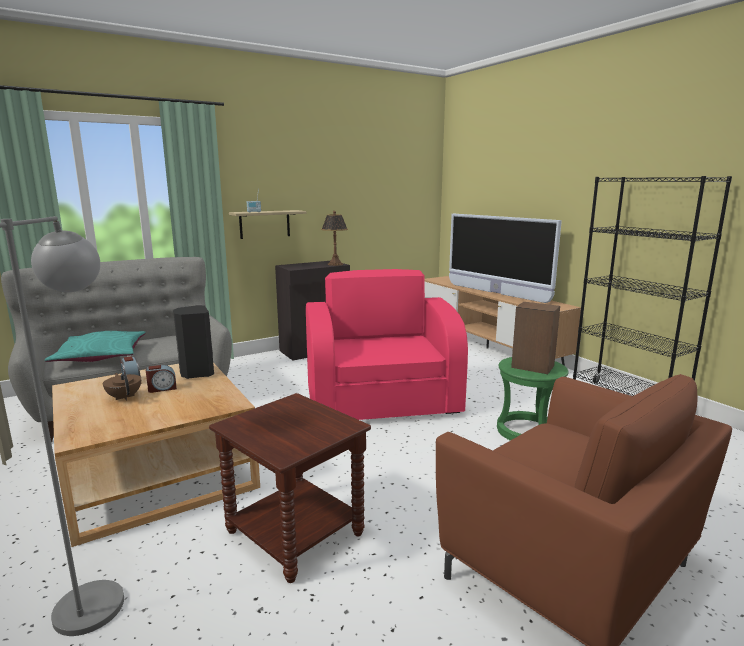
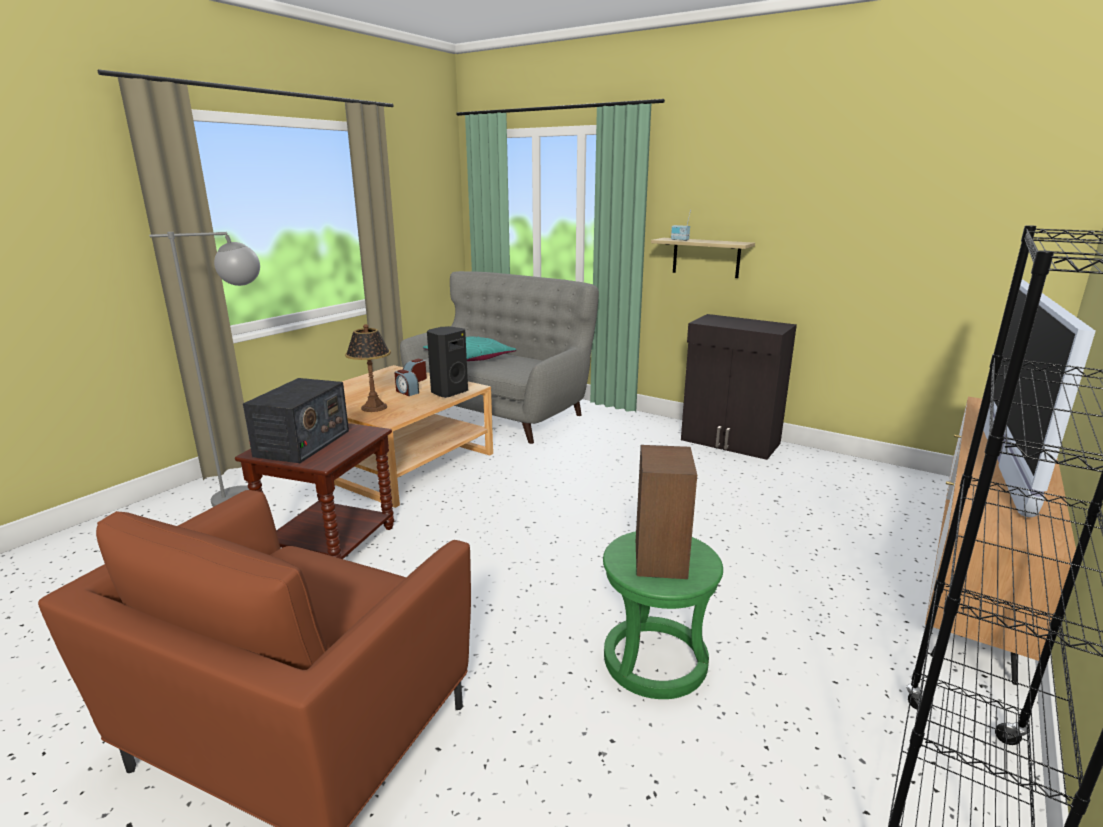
camera: 65 degrees right, 5 degrees up
(124, 397) = (382, 387): brown teapot -> none
(286, 431) = (302, 443): none -> radio
(335, 264) = (769, 329): table lamp -> table lamp (373, 407)
(382, 401) = (631, 521): pink armchair -> none

